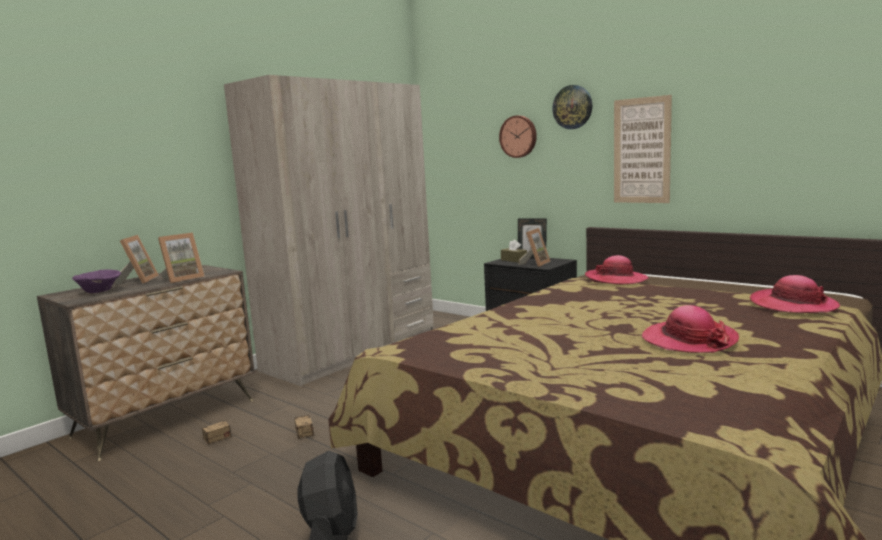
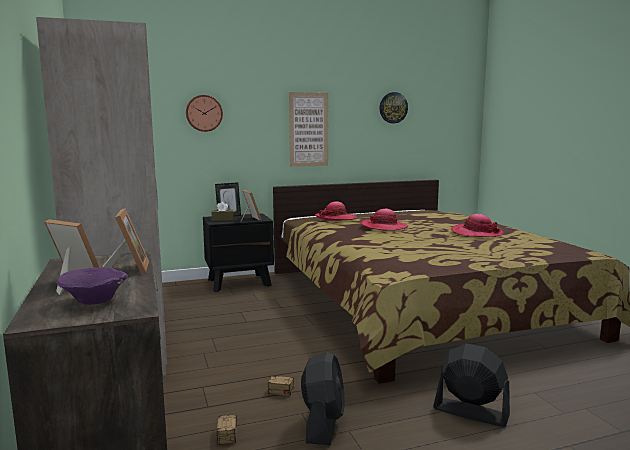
camera: 60 degrees left, 0 degrees up
(257, 468) = (323, 423): none -> black fan
(572, 107) = (255, 93): wall clock -> wall clock (393, 107)
(792, 305) = (445, 214): hat -> hat (384, 227)

